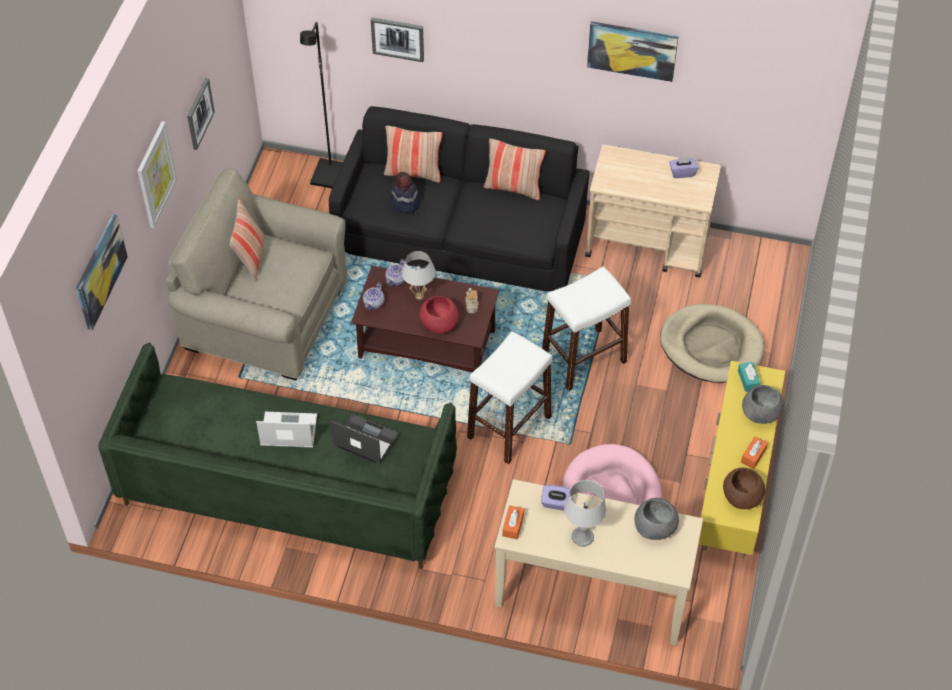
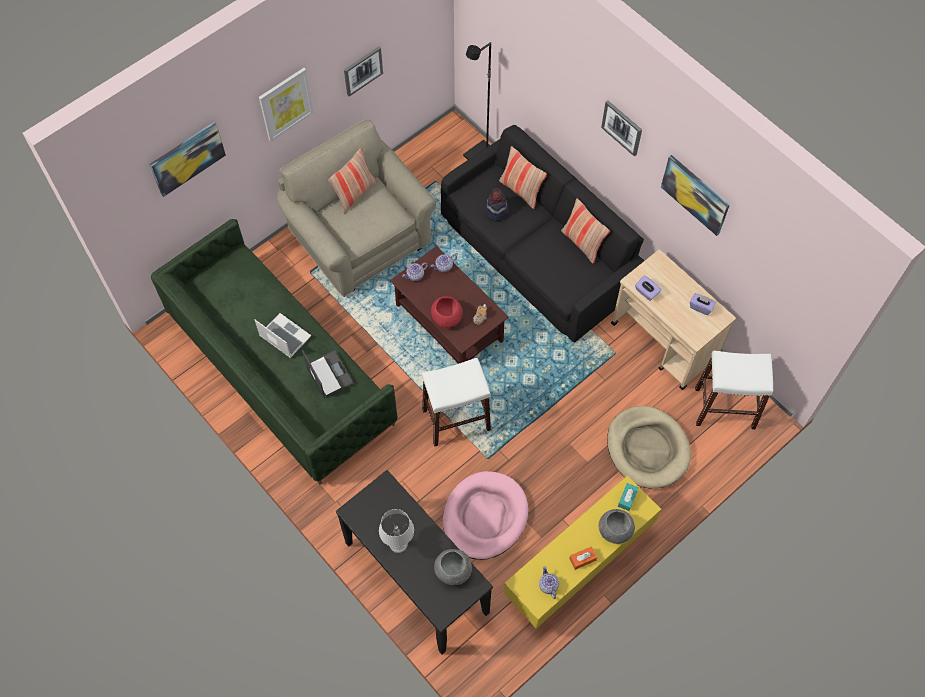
camera: 35 degrees right, 10 degrees up
(398, 38) = (543, 86): picture -> picture (622, 127)
(419, 296) = (450, 288): white table lamp -> none
(513, 525) = (359, 504): orange tissue box -> none
(556, 503) = (401, 507): purple tissue box -> purple tissue box (646, 292)
(583, 359) = (547, 401): white stool -> white stool (724, 408)
(592, 593) = (416, 578): beige console table -> black console table
(742, 497) = (548, 585): brown bowl -> teapot

